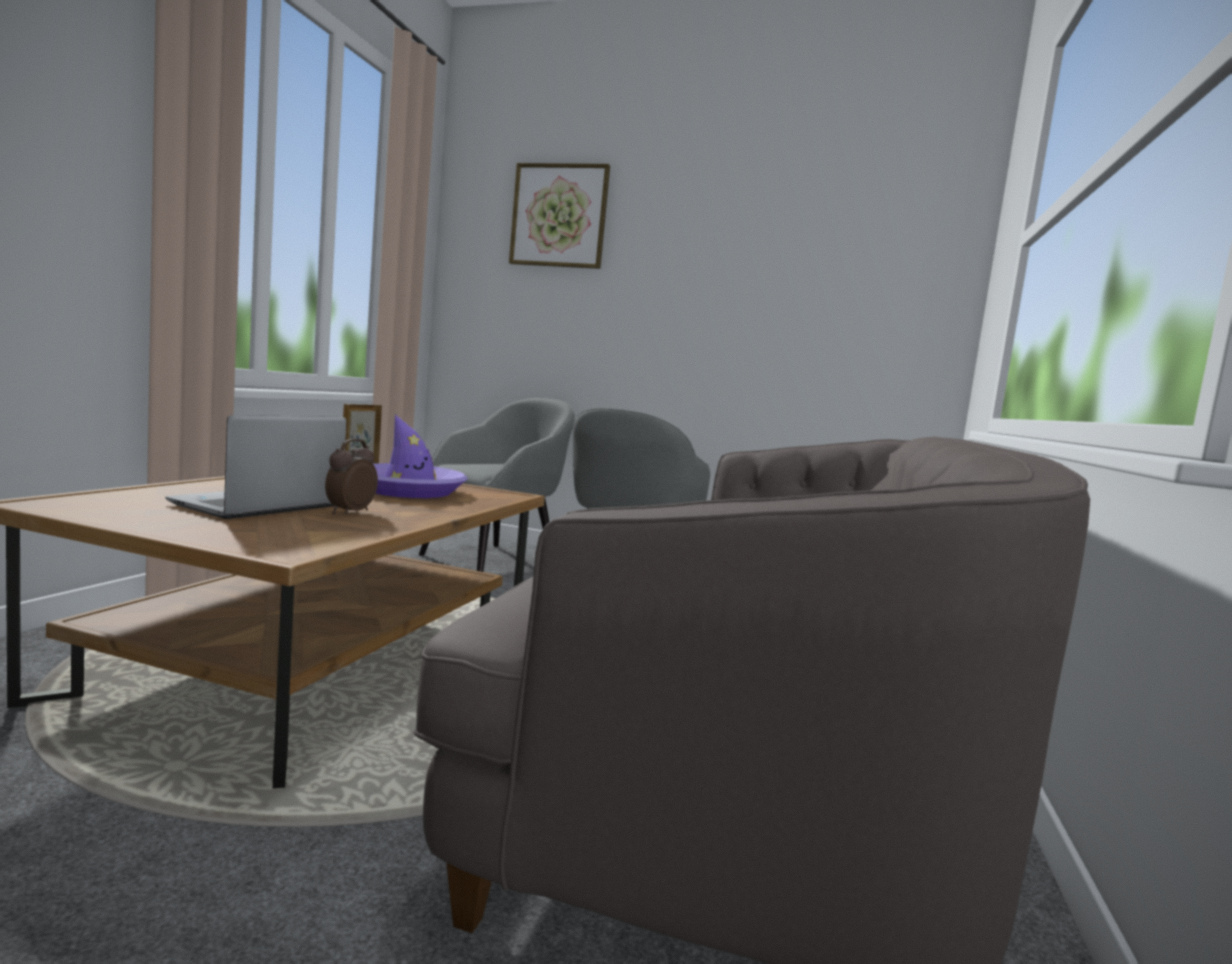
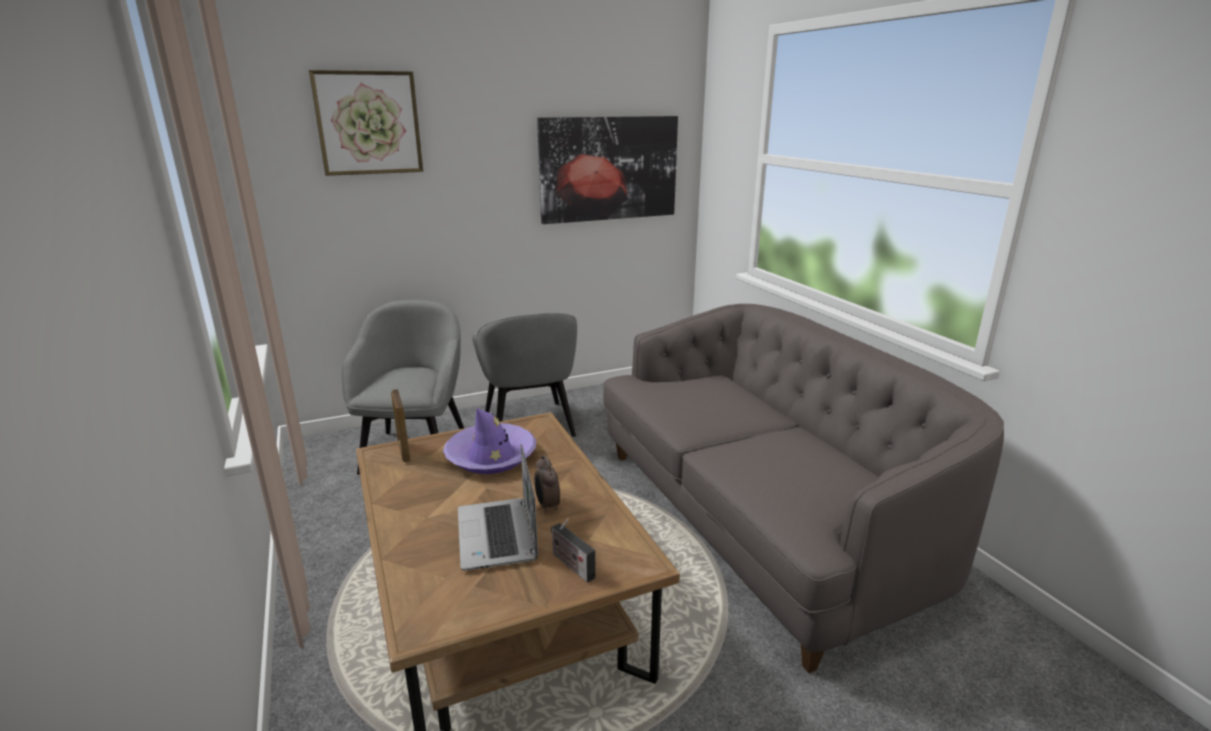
camera: 40 degrees left, 15 degrees up
(238, 530) = (571, 564): none -> radio
(829, 287) = (609, 169): none -> picture

